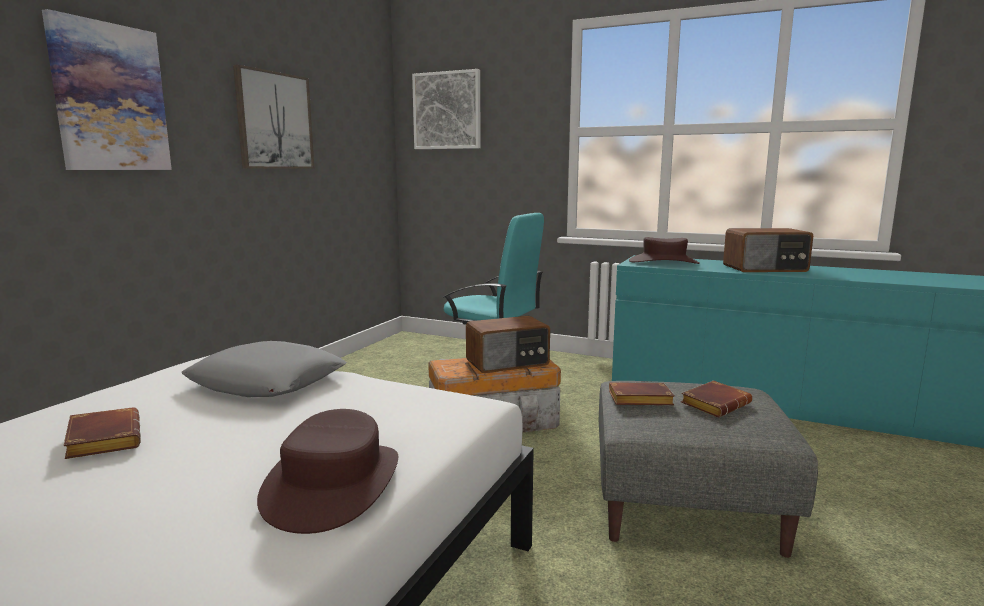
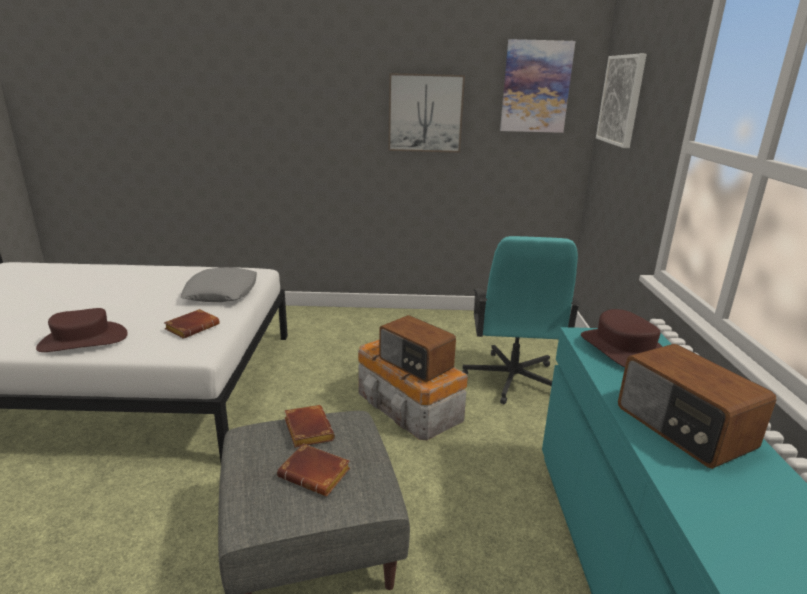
camera: 65 degrees right, 10 degrees up
(101, 440) = (135, 286): brown book -> brown book (193, 327)
(110, 98) = (294, 105): picture -> picture (535, 87)

